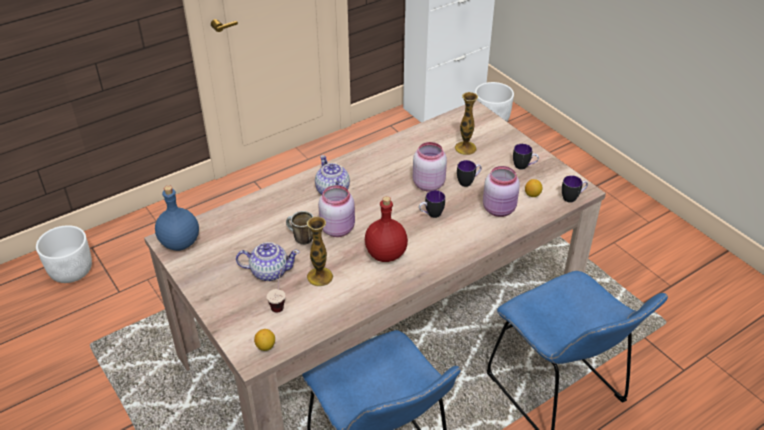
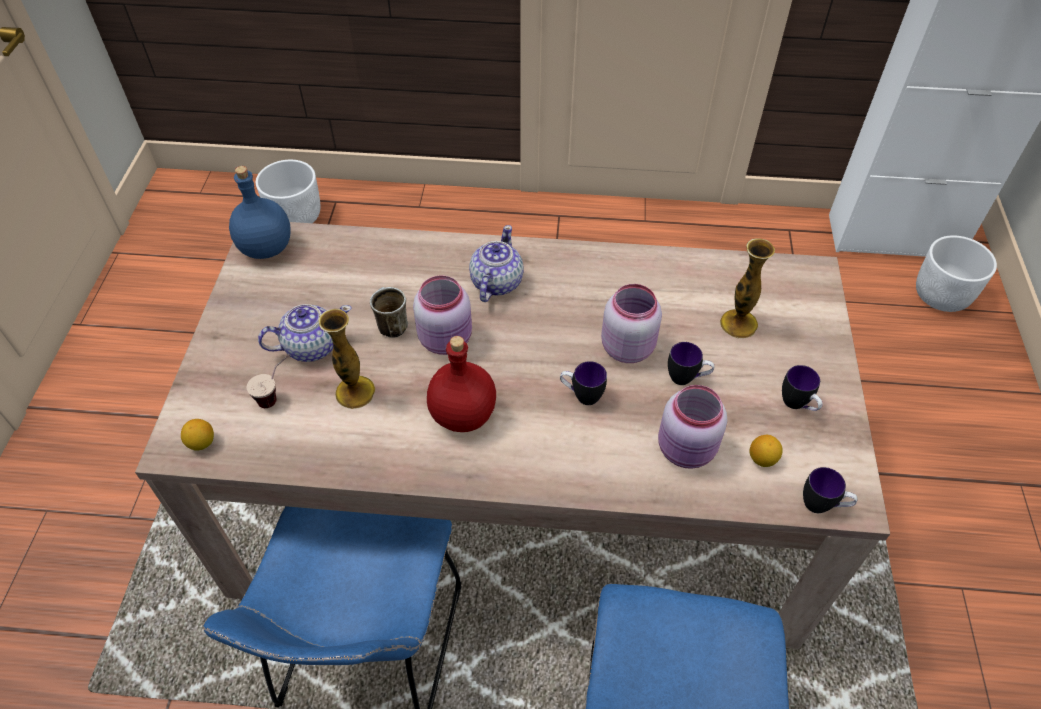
camera: 40 degrees right, 10 degrees up
(269, 271) = (311, 346): teapot -> teapot turned 60 degrees counterclockwise

